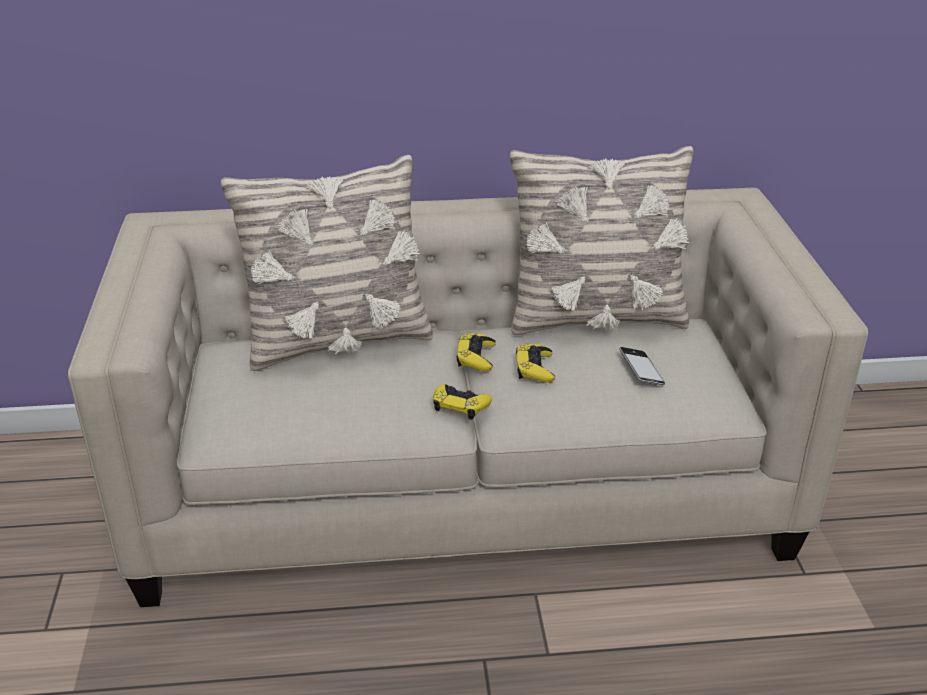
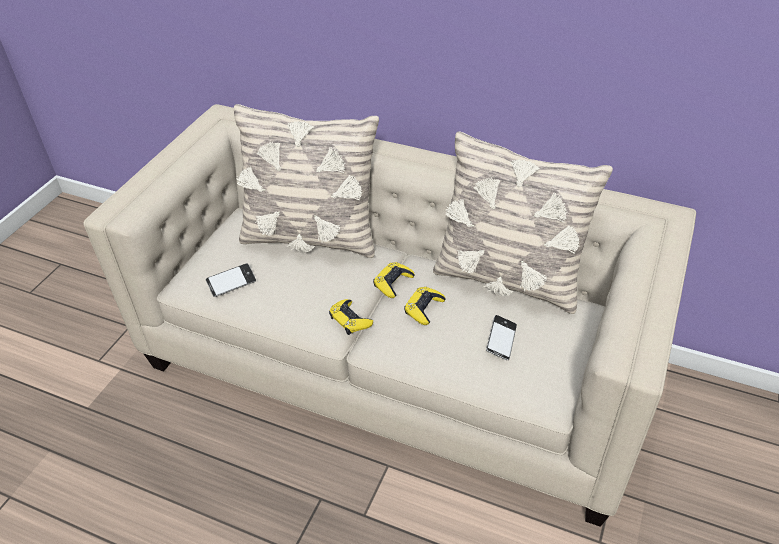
camera: 30 degrees right, 10 degrees up
(280, 413) = (231, 283): none -> phone

